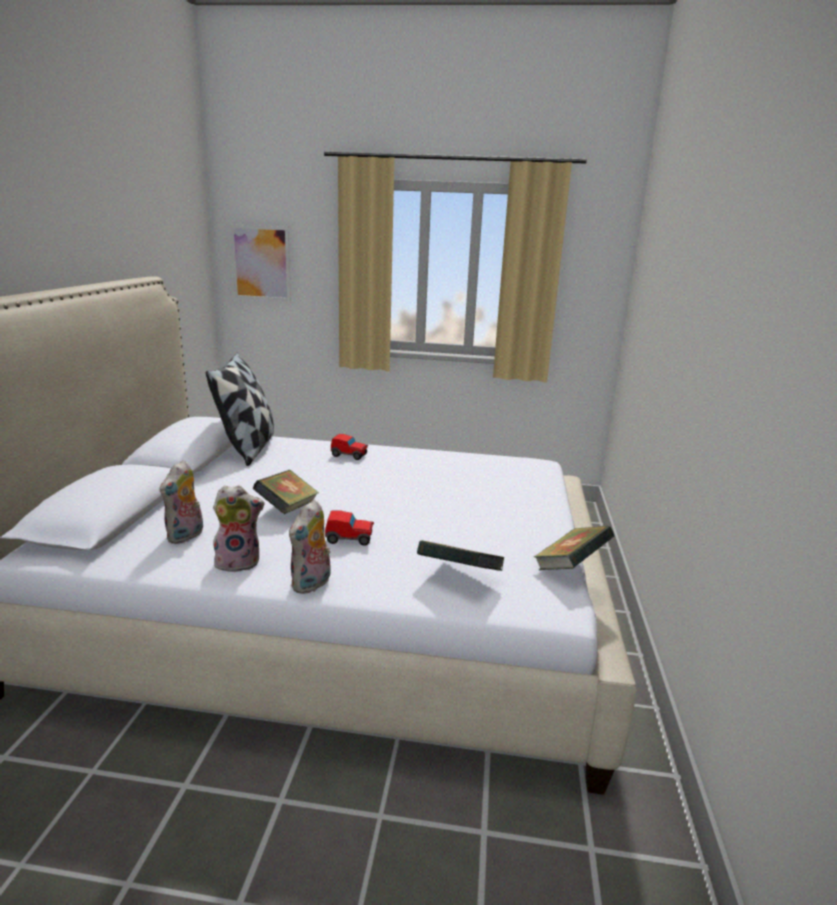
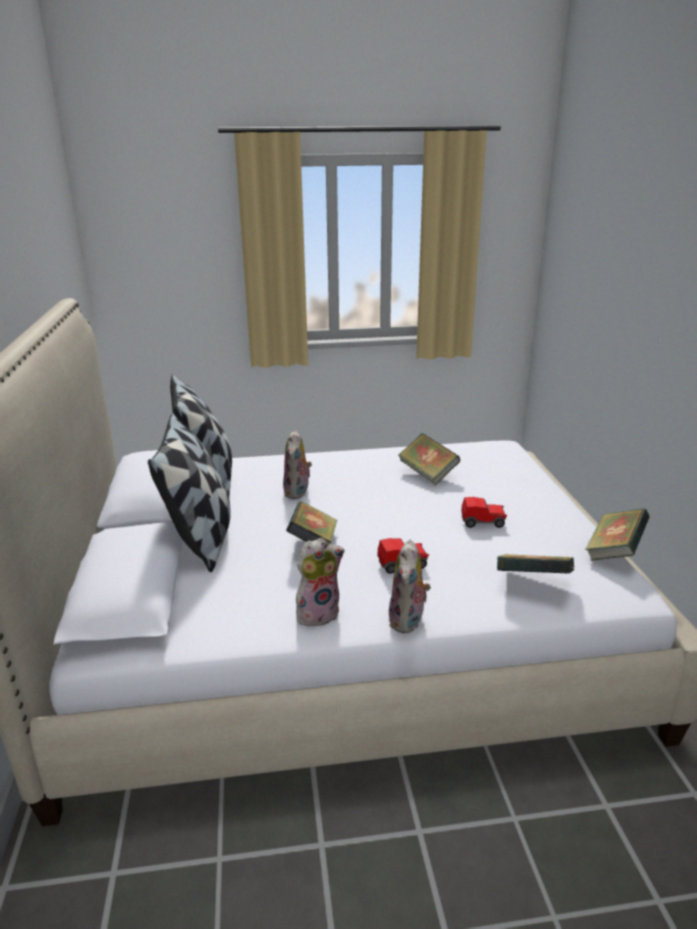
camera: 15 degrees left, 5 degrees up
(186, 536) = (238, 596): plush toy -> plush toy (298, 492)
(200, 489) = (201, 538): none -> pillow
(261, 263) = (145, 259): picture -> none
(349, 455) = (320, 469): toy car -> toy car (483, 522)
(444, 473) = (428, 473): none -> book

